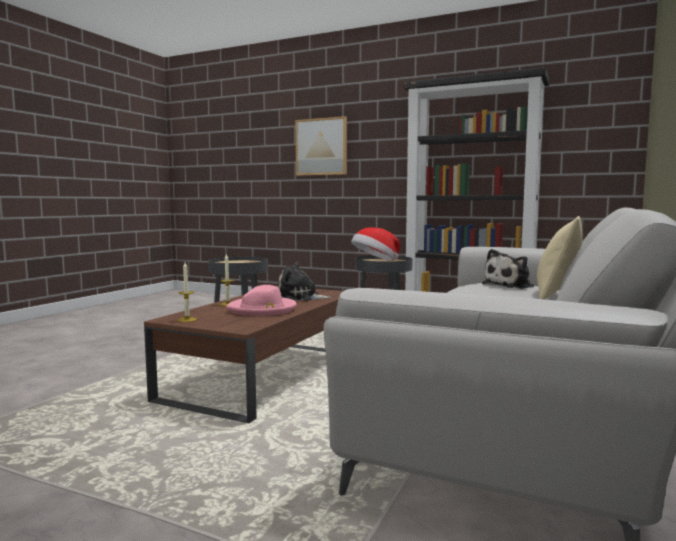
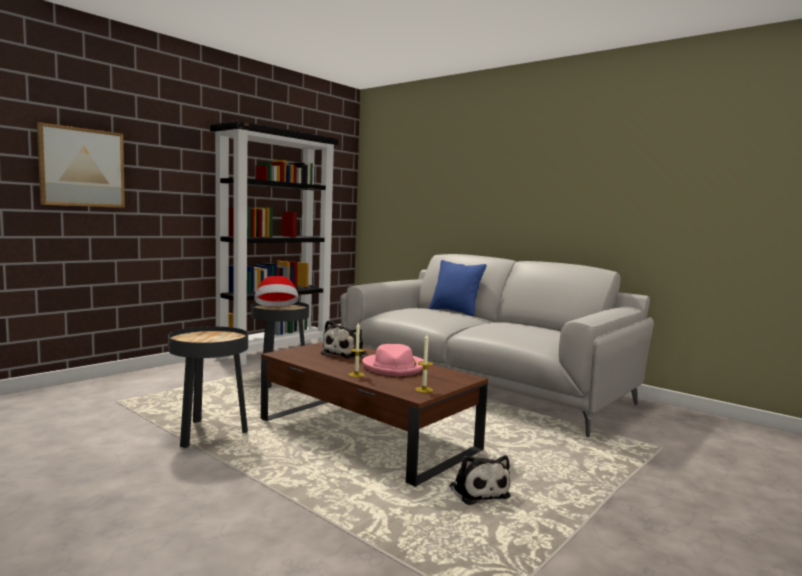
camera: 75 degrees left, 0 degrees up
(510, 286) = (420, 310): plush toy -> plush toy (477, 491)
(557, 296) = (455, 311): beige pillow -> blue pillow

